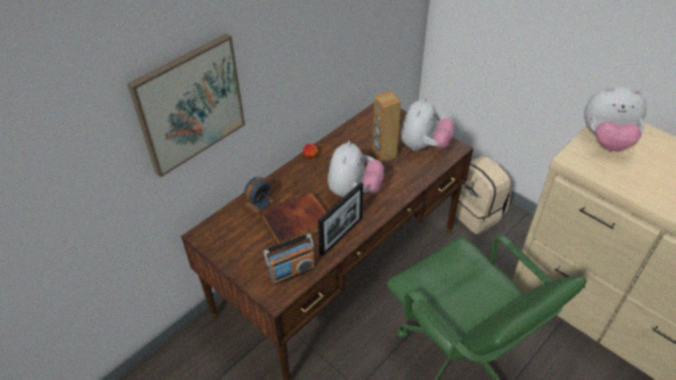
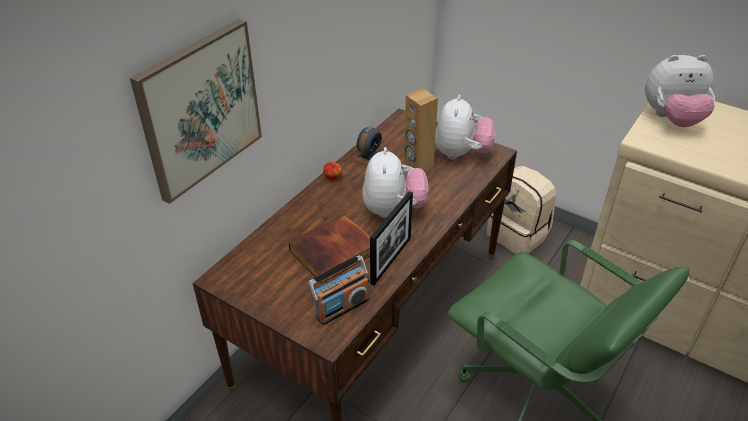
camera: 10 degrees left, 5 degrees down
(259, 202) = (282, 234): alarm clock -> alarm clock (369, 157)

